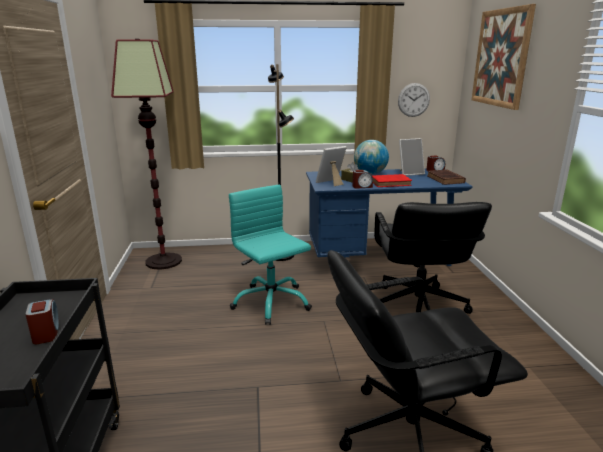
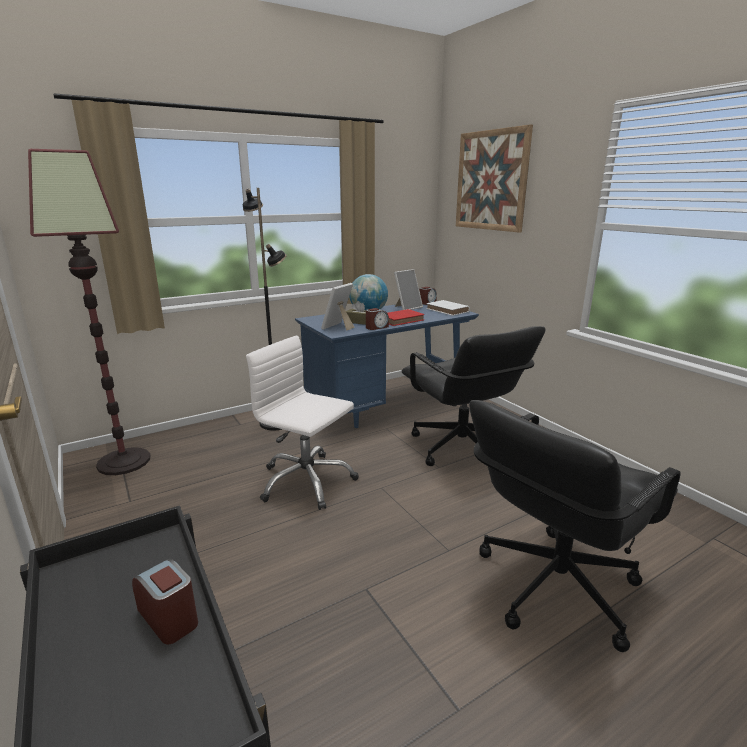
camera: 25 degrees left, 0 degrees up
(271, 302) = (306, 481): turquoise office chair -> white office chair
(413, 100) = (394, 228): wall clock -> none
(446, 180) = (448, 310): brown book -> white book

